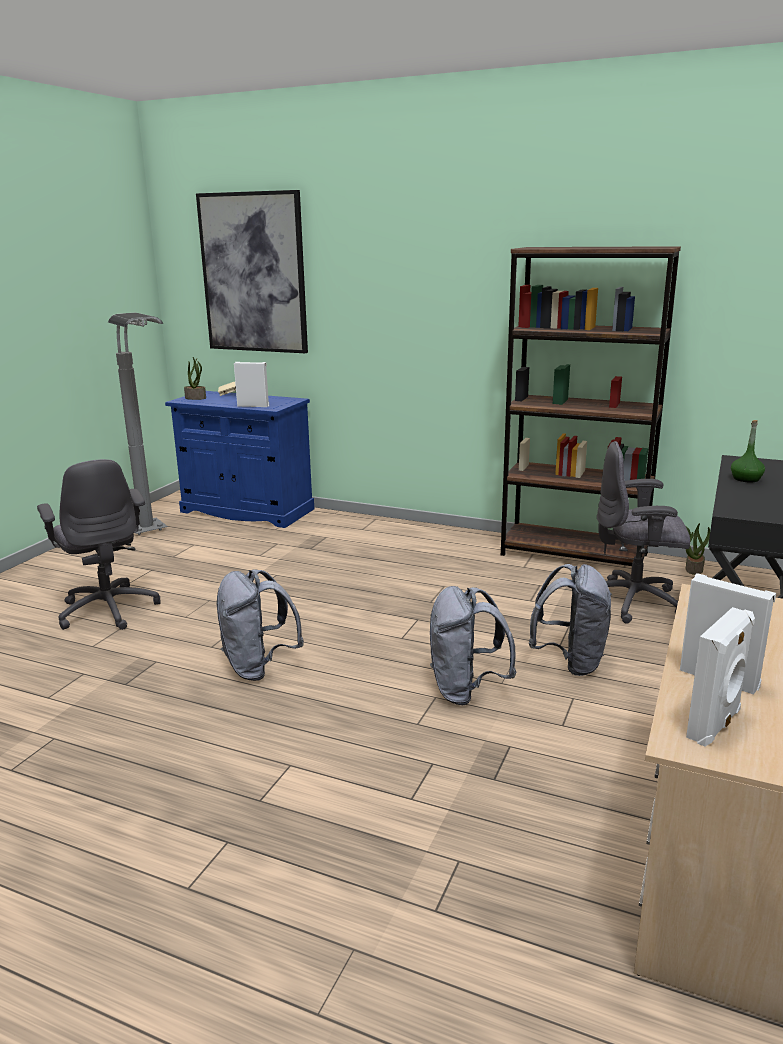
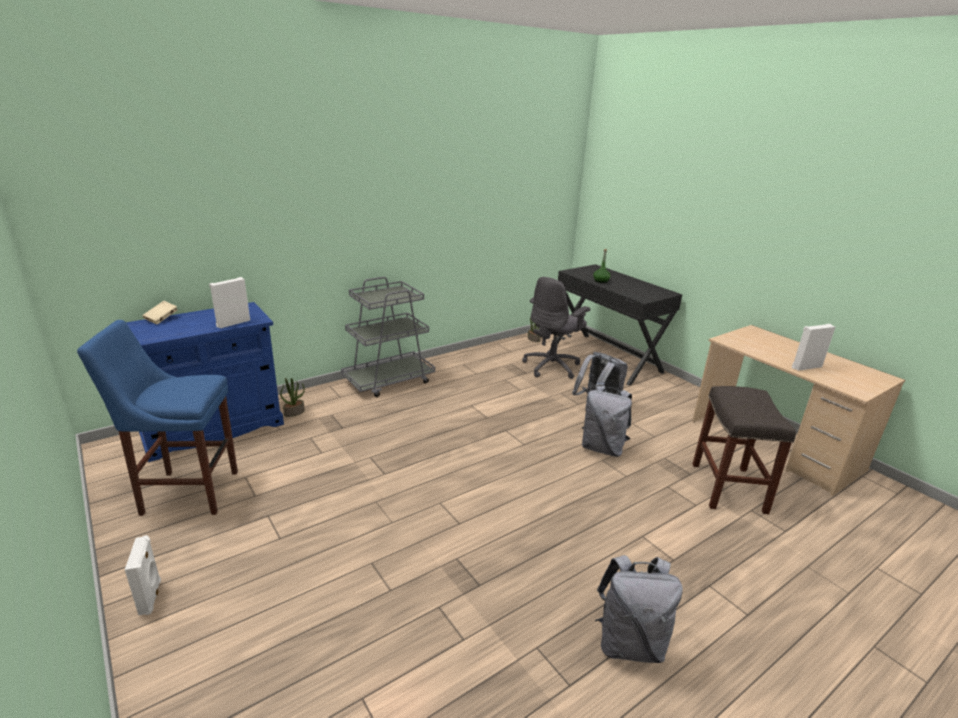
camera: 60 degrees left, 5 degrees up
(109, 609) = (324, 563): grey office chair -> none
(156, 536) = (185, 492): grey floor lamp -> blue stool
(196, 398) = (139, 334): potted plant -> potted plant (294, 412)
(253, 273) = (169, 186): picture -> none
(258, 667) = (512, 511): grey backpack -> grey backpack (629, 643)
(428, 536) = (389, 381): none -> grey cart
(500, 823) = (727, 487): none -> grey stool
(574, 554) = (479, 355): brown bookcase -> none
(715, 725) = (845, 382): white speaker -> white speaker (151, 597)

